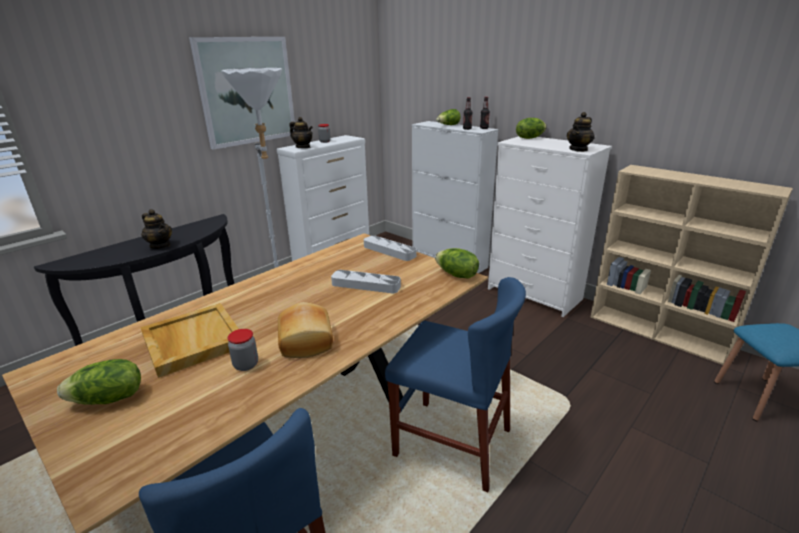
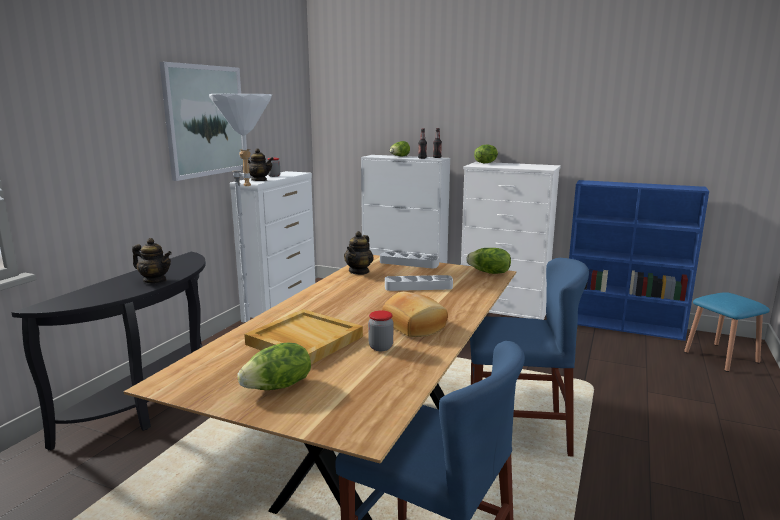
camera: 20 degrees left, 10 degrees down
(578, 149) = (539, 168): teapot -> teapot (359, 271)
(659, 333) = (623, 326): beige bookcase -> blue bookcase

